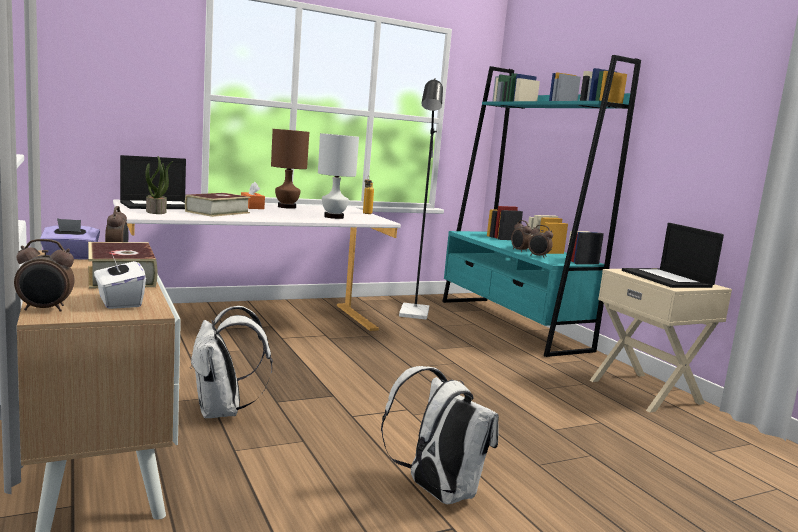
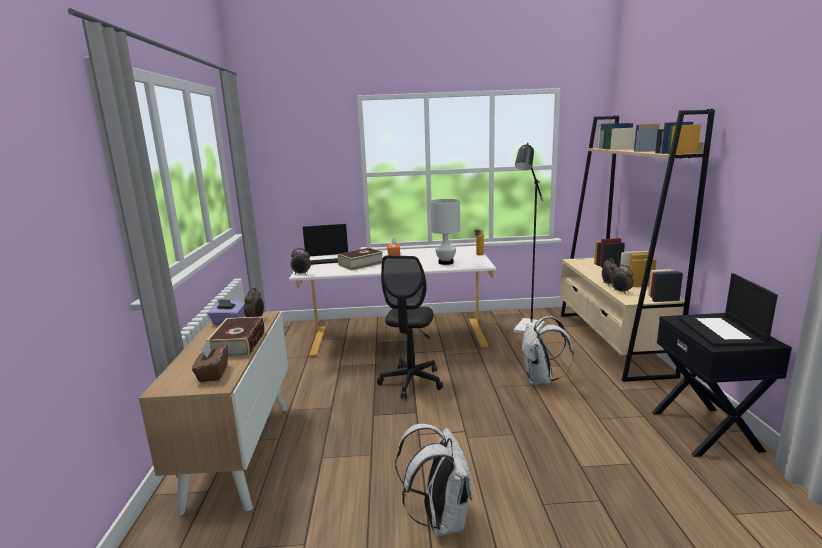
camera: 25 degrees right, 5 degrees up
(45, 309) = (165, 382): alarm clock -> alarm clock (301, 274)
(119, 302) = (212, 373): white tissue box -> brown tissue box
(156, 212) = (318, 268): potted plant -> none
(223, 411) = (333, 421): white backpack -> white backpack (541, 380)
(286, 207) = (420, 251): brown table lamp -> none
(305, 366) = (411, 382): none -> black office chair
(511, 324) = (611, 342): turquoise bookcase -> beige bookcase
(646, 391) = (706, 430): beige nightstand -> black nightstand

